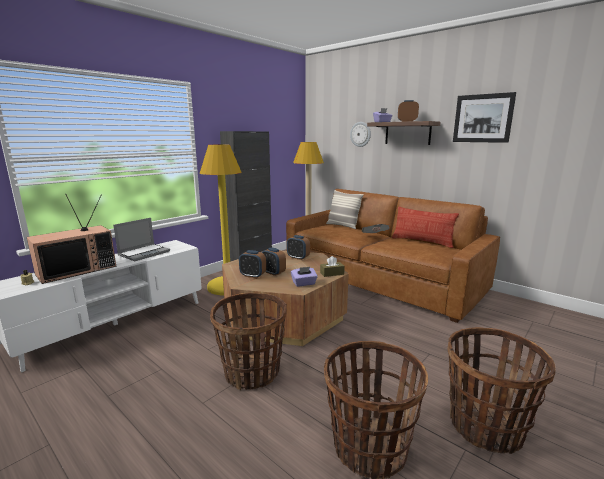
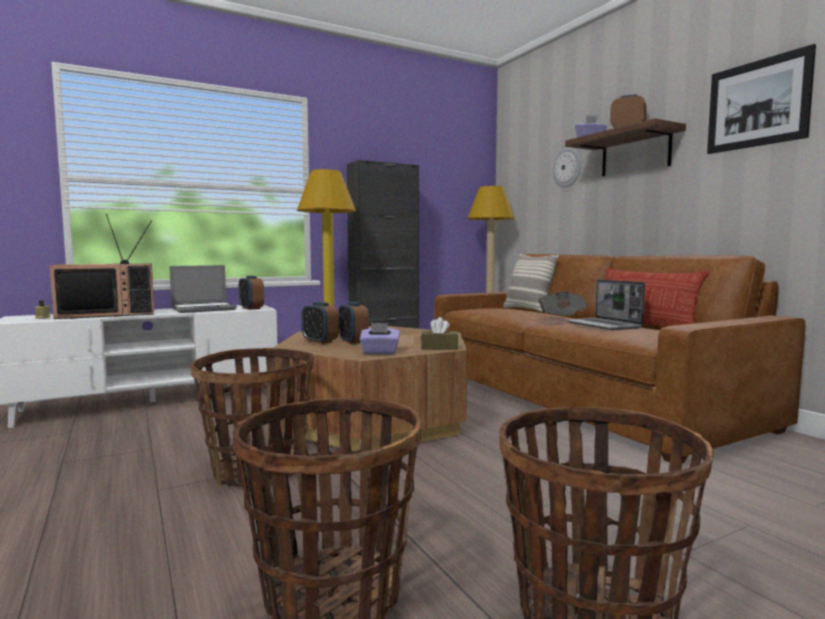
camera: 20 degrees right, 10 degrees down
(298, 257) = (413, 333): alarm clock -> alarm clock (251, 308)
(406, 245) = (604, 325): none -> laptop

